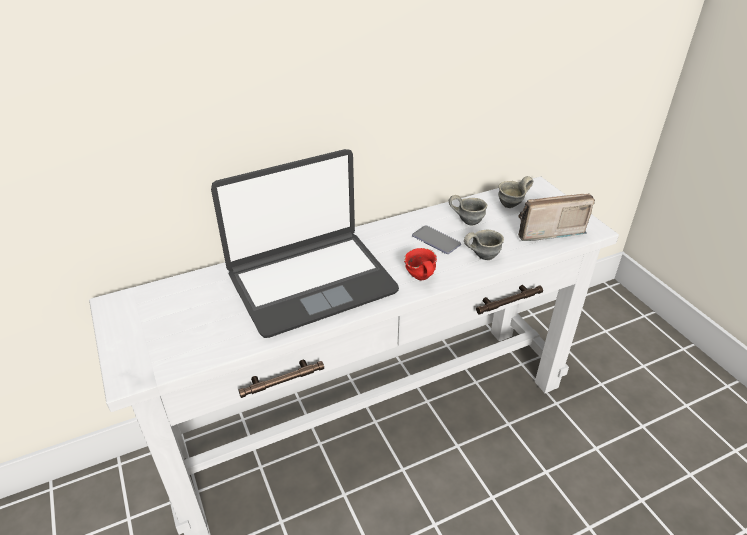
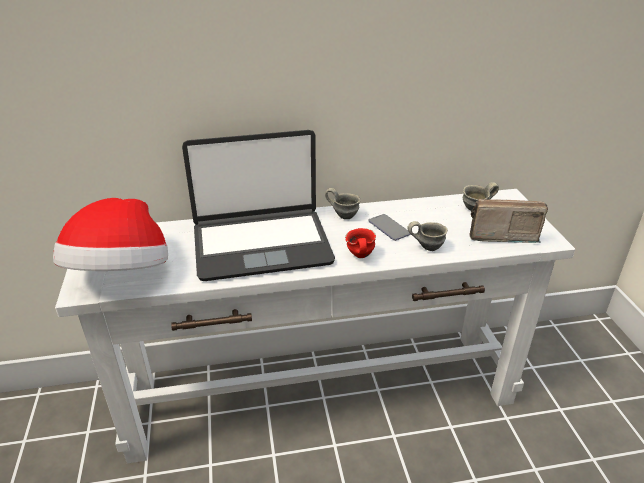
camera: 15 degrees right, 5 degrees down
(169, 348) = (121, 275): none -> hat
(467, 221) = (426, 216): grey mug -> grey mug (343, 215)

